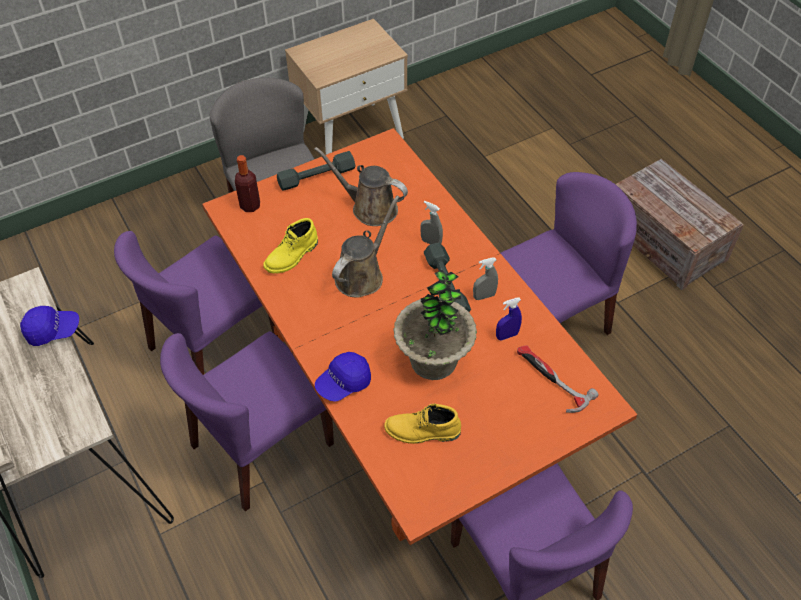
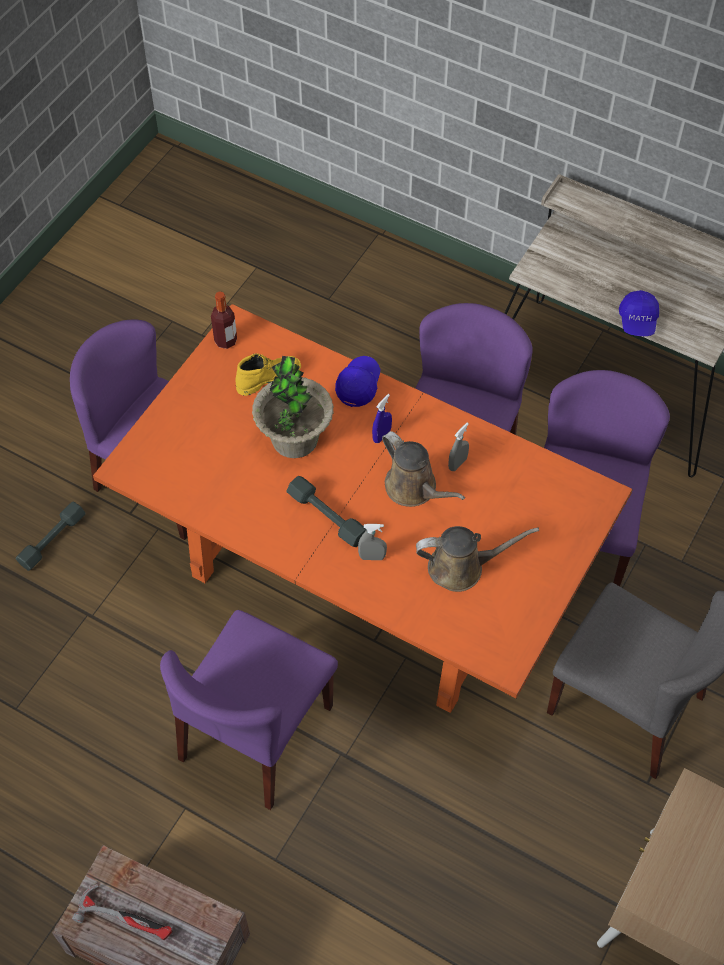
camera: 150 degrees right, 5 degrees up
(53, 330) = (638, 321): blue cap -> blue cap turned 45 degrees counterclockwise
(250, 205) = (583, 509): bottle -> bottle (225, 341)
(292, 256) = (494, 475): yellow boot -> none
(316, 177) = (546, 578): grey dumbbell -> grey dumbbell (52, 540)
(362, 275) = (414, 488): brown watering can -> brown watering can turned 45 degrees counterclockwise
(484, 296) = (284, 523): grey spray bottle -> grey spray bottle (457, 464)
(507, 335) = (241, 493): blue spray bottle -> blue spray bottle (381, 435)
(550, 380) = (182, 470): hammer -> hammer (126, 917)

